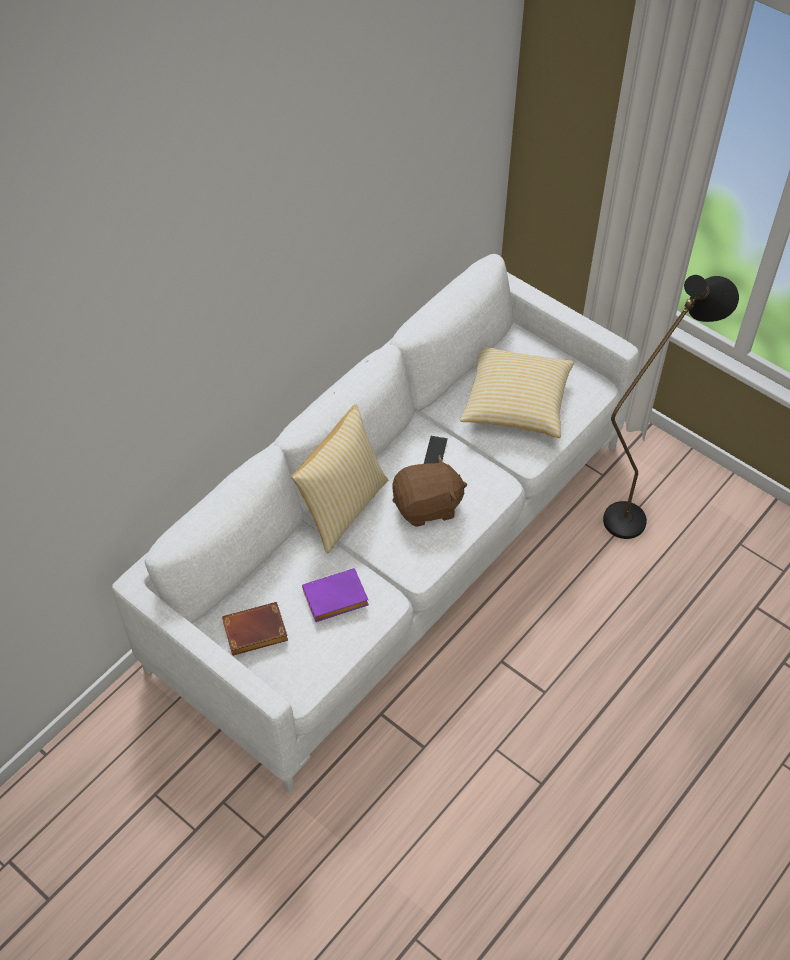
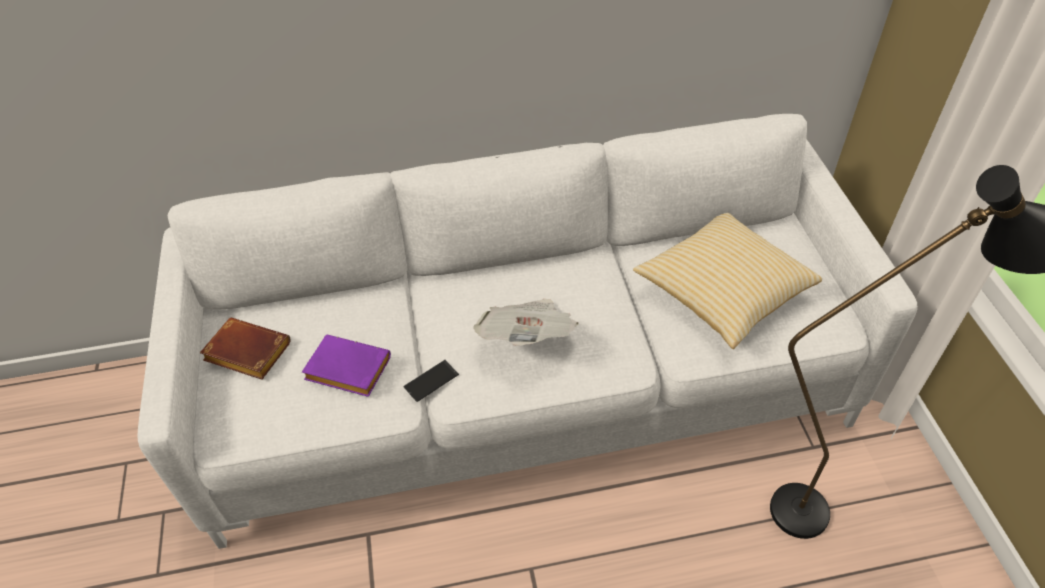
camera: 40 degrees right, 5 degrees down
(342, 508) = (446, 290): pillow -> none
(427, 506) = (528, 338): brown plush toy -> newspaper
(435, 452) = (589, 290): phone -> phone (431, 381)

